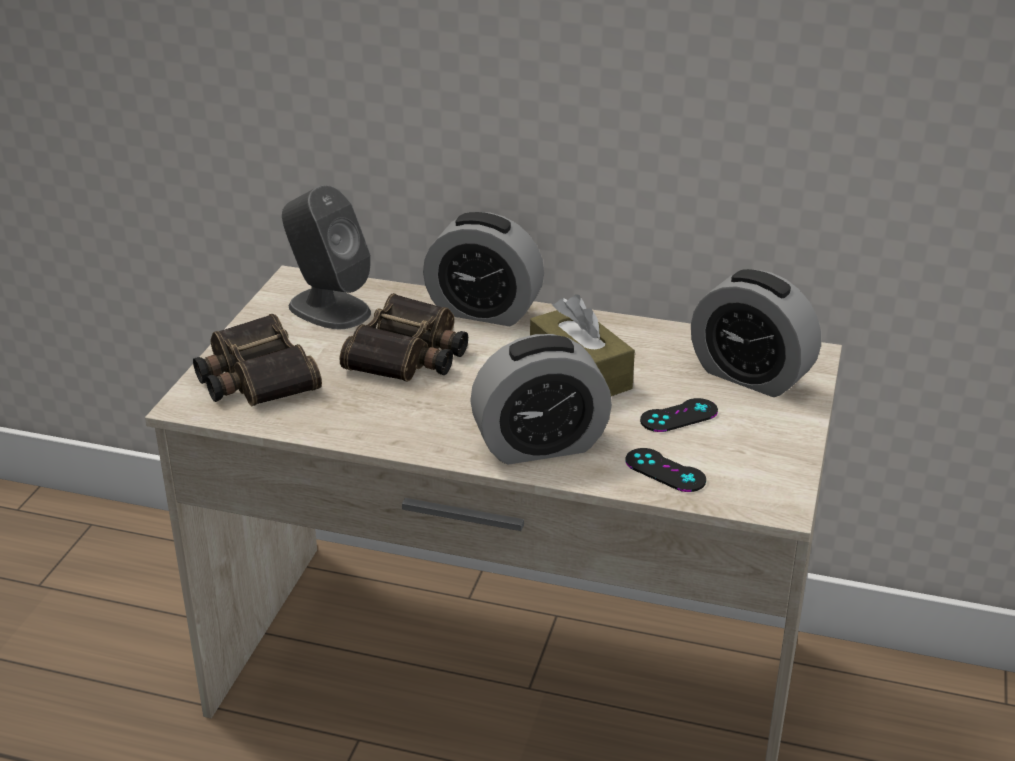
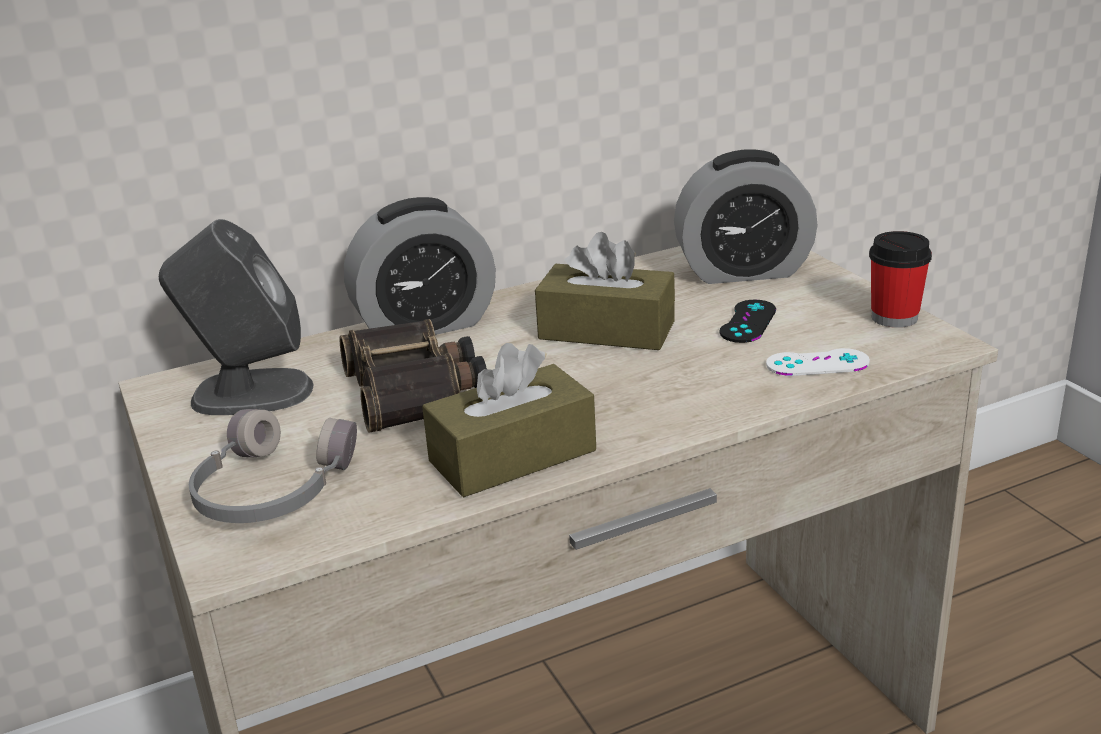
camera: 40 degrees left, 5 degrees down
(254, 376) = (270, 490): binoculars -> grey headphones
(391, 426) = (512, 456): none -> brown tissue box
(540, 445) = (682, 398): alarm clock -> none
(665, 470) = (817, 363): black game controller -> white game controller
(784, 468) = (894, 317): none -> cup

